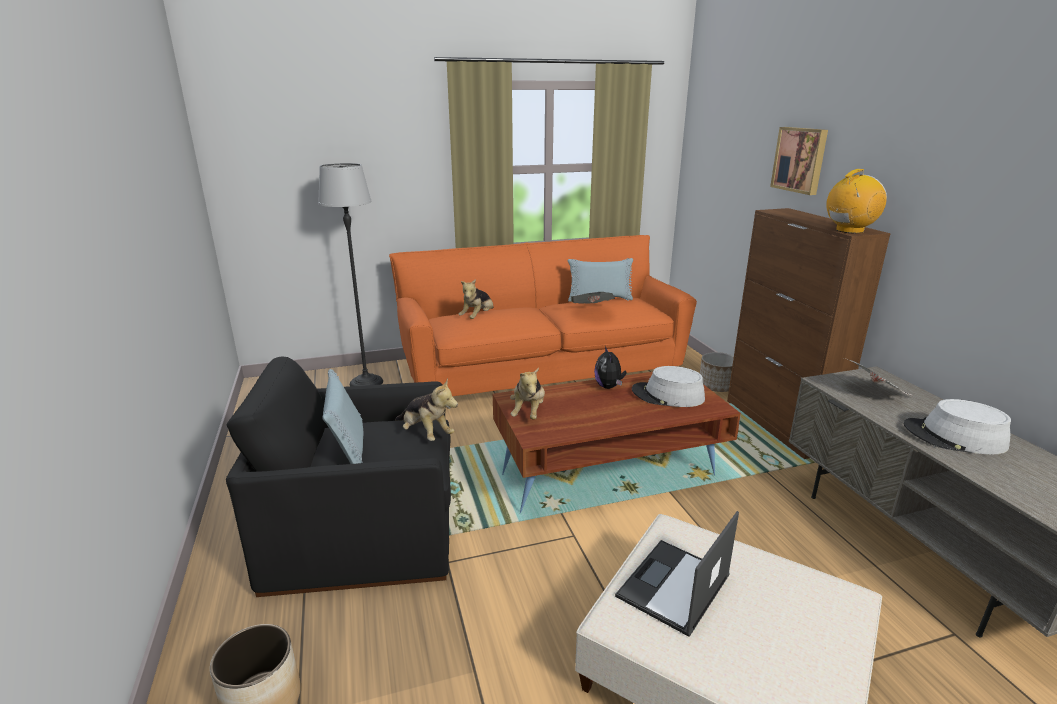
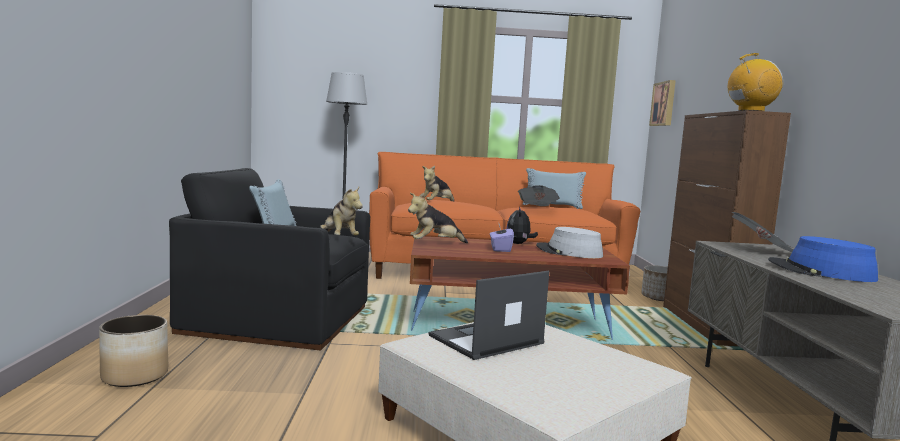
camera: 15 degrees right, 15 degrees down
(528, 412) = (435, 244): plush toy -> plush toy turned 45 degrees clockwise
(600, 407) = (500, 249): none -> purple tissue box
(800, 160) = (730, 73): picture -> picture (664, 104)
(954, 437) = (820, 272): grey hat -> blue hat

